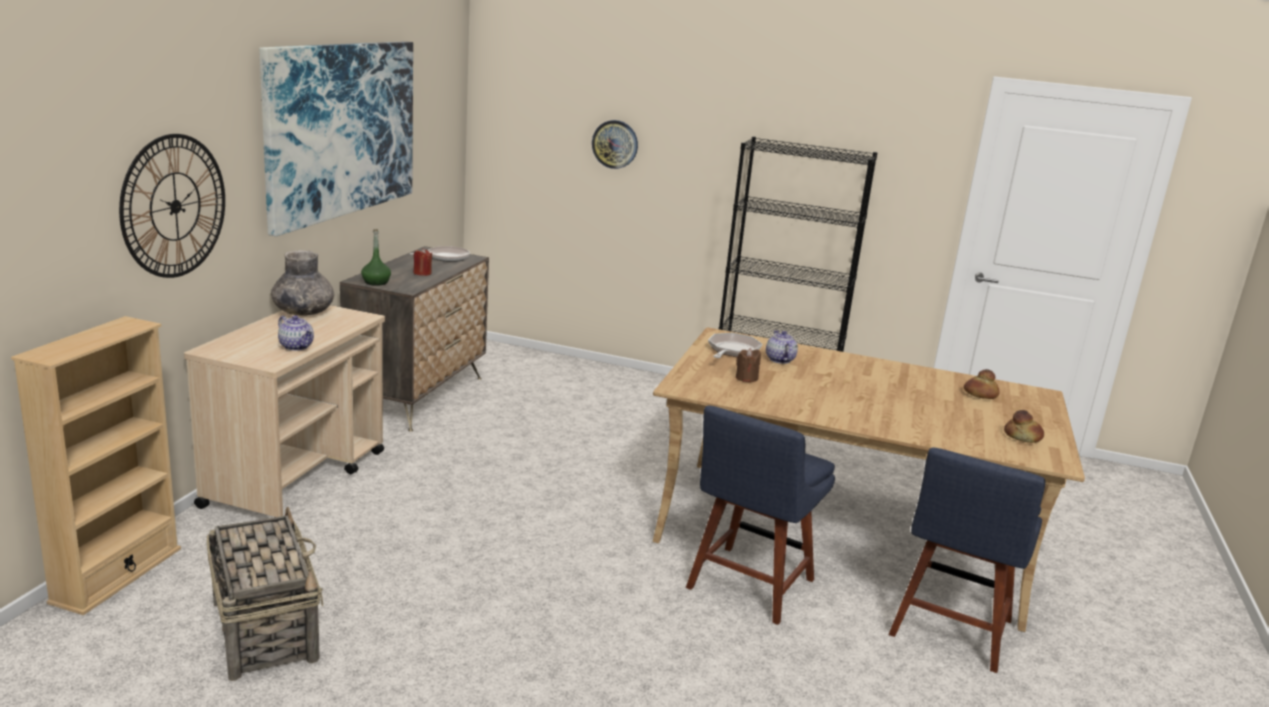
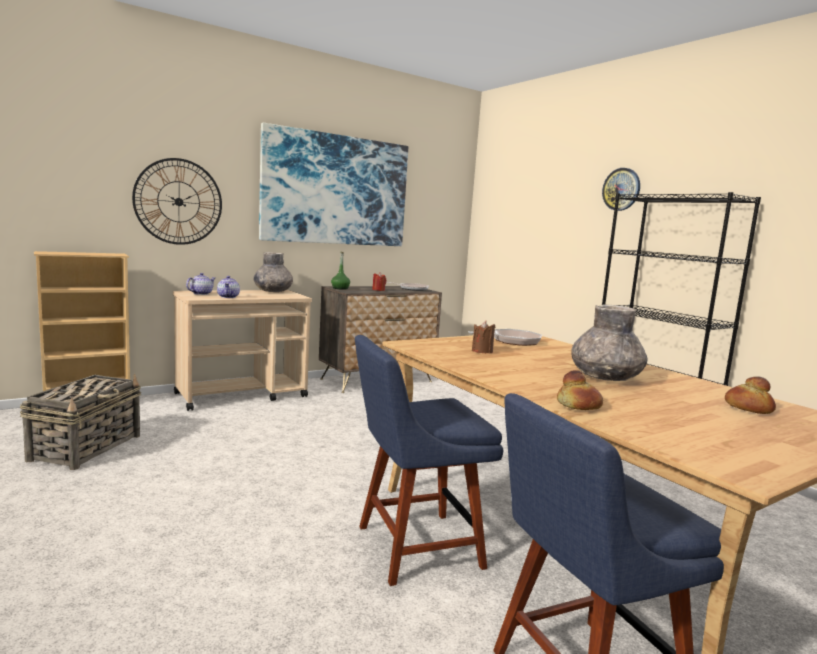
camera: 40 degrees right, 10 degrees down
(615, 144) = (551, 218): wall clock -> wall clock (621, 189)
(779, 360) = (545, 351): teapot -> teapot (201, 293)
(872, 388) = (605, 378): none -> grey vase
(1022, 437) = (735, 444): bread -> bread (578, 406)

